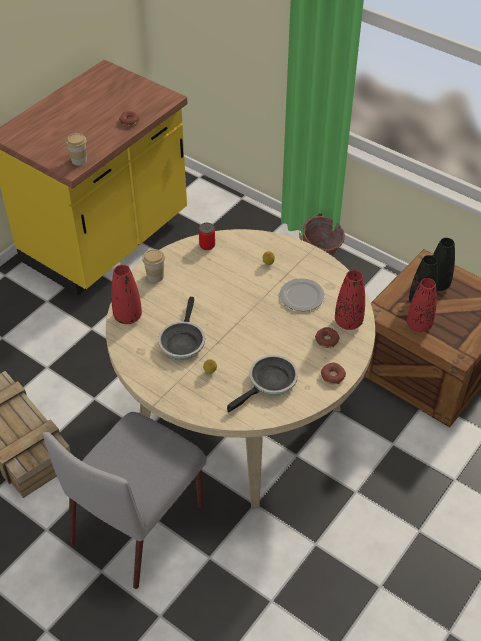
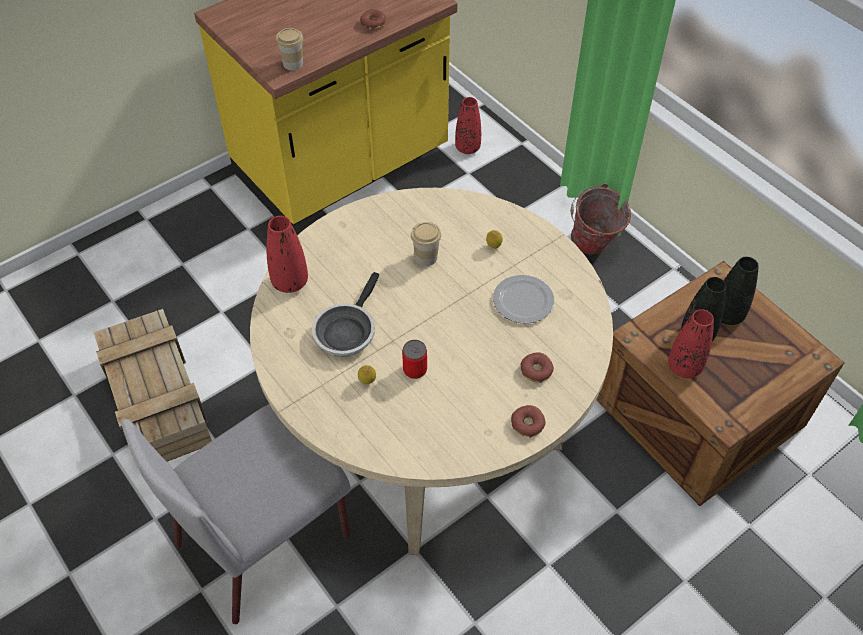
camera: 15 degrees right, 5 degrees up
(155, 276) = (343, 234): cup -> cup (426, 257)
(207, 245) = (423, 205): can -> can (415, 369)
(270, 383) = (440, 415): frying pan -> none
(348, 322) = (573, 351): red vase -> red vase (467, 148)

